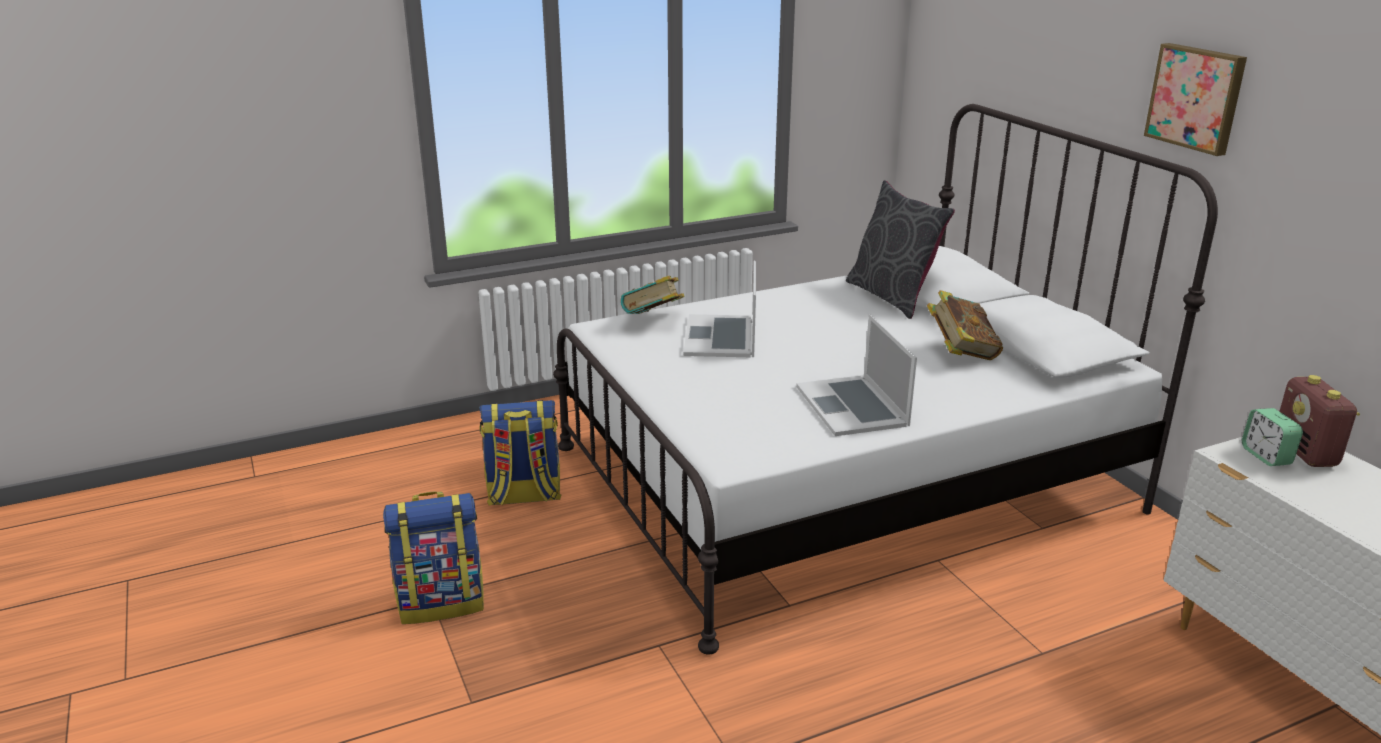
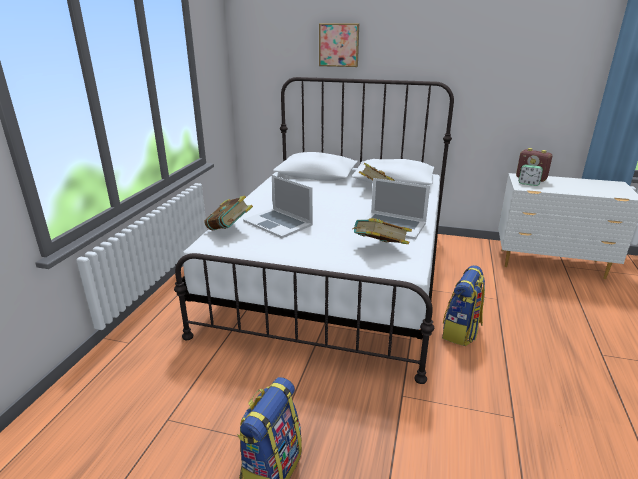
camera: 50 degrees left, 0 degrees up
(523, 496) = (209, 377): backpack -> backpack (461, 332)
(759, 422) = (379, 249): none -> book
(892, 296) = (306, 180): grey pillow -> none
(1196, 98) = (429, 50): picture -> picture (339, 45)

